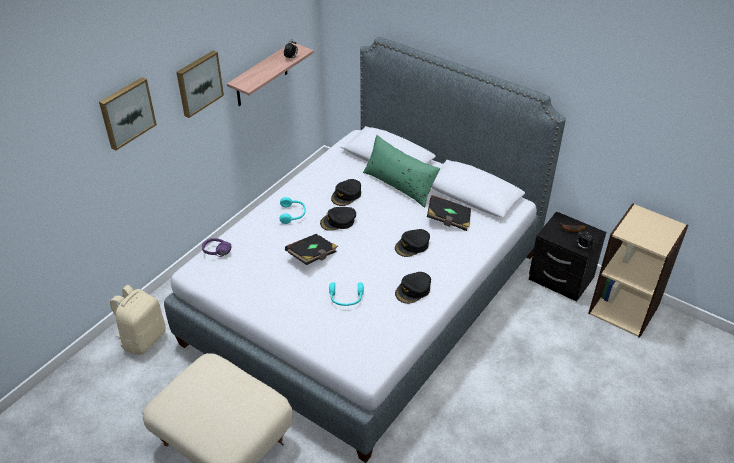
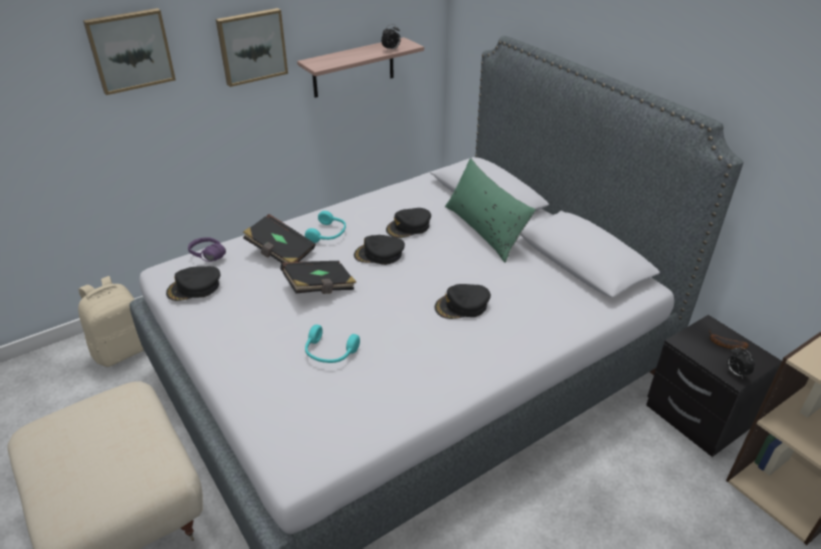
camera: 20 degrees right, 5 degrees down
(413, 290) = (431, 366): black cap -> black cap (194, 288)
(448, 220) = (531, 285): black book -> black book (280, 252)

